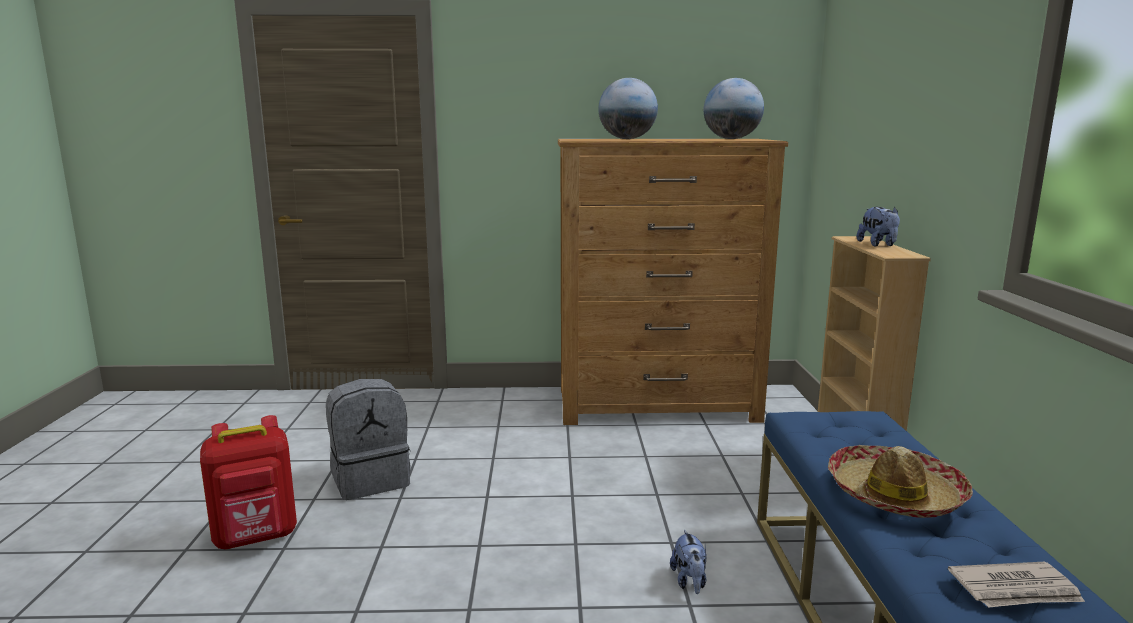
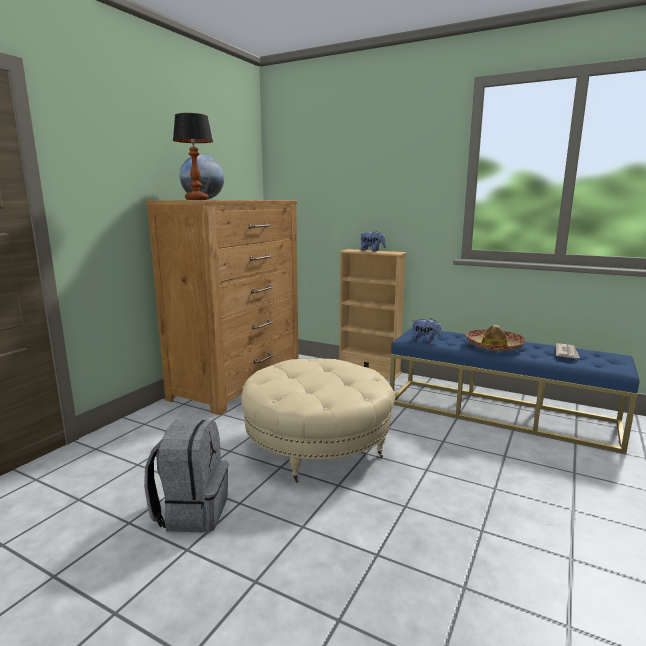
camera: 60 degrees left, 0 degrees up
(256, 538) = (219, 597): red backpack -> none
(556, 505) = (317, 446): none -> beige ottoman
(580, 140) = (197, 199): none -> table lamp
(689, 581) = (424, 434): plush toy -> plush toy (425, 340)
(731, 139) = (250, 199): globe -> none

